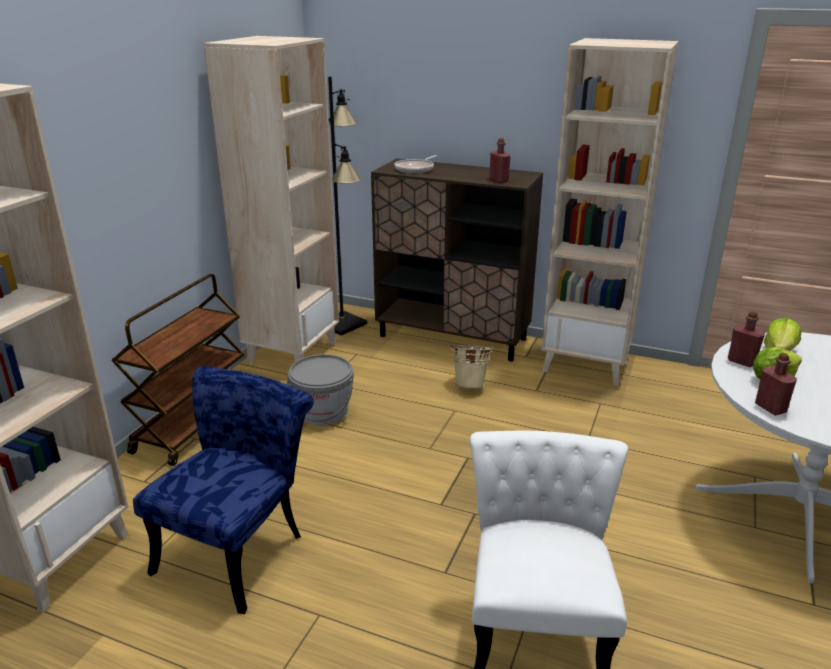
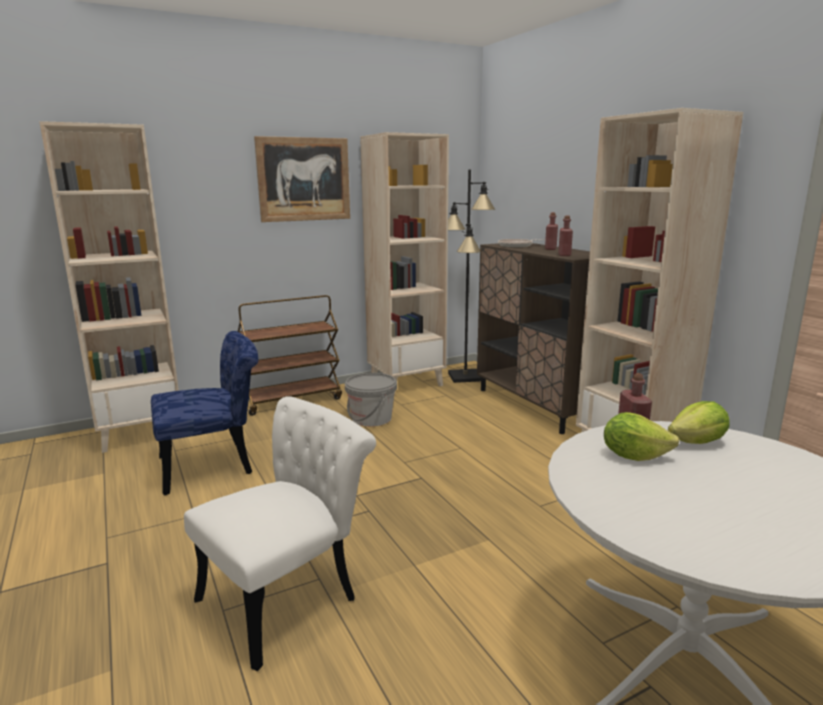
camera: 40 degrees right, 10 degrees down
(151, 116) = (304, 179): none -> picture
(470, 385) = (499, 437): beige bucket -> none
(770, 408) = (577, 470): red bottle -> red bottle (550, 249)

